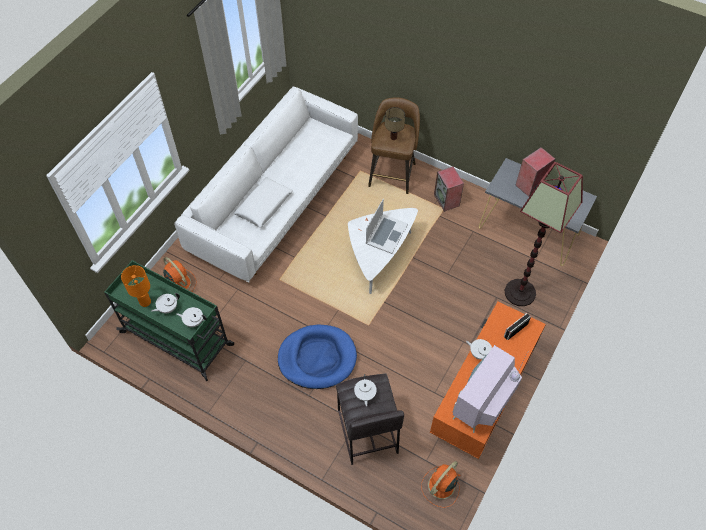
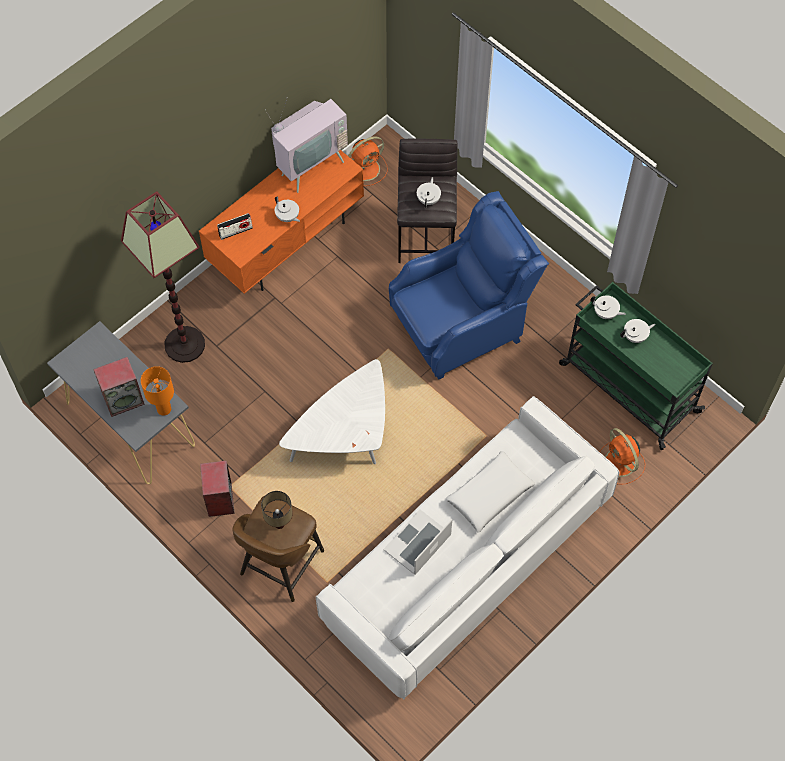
camera: 165 degrees left, 5 degrees up
(145, 302) = (663, 350): orange table lamp -> orange table lamp (164, 409)
(317, 358) = (461, 324): blue dog bed -> blue armchair
(386, 233) = (334, 417): laptop -> laptop (418, 542)

